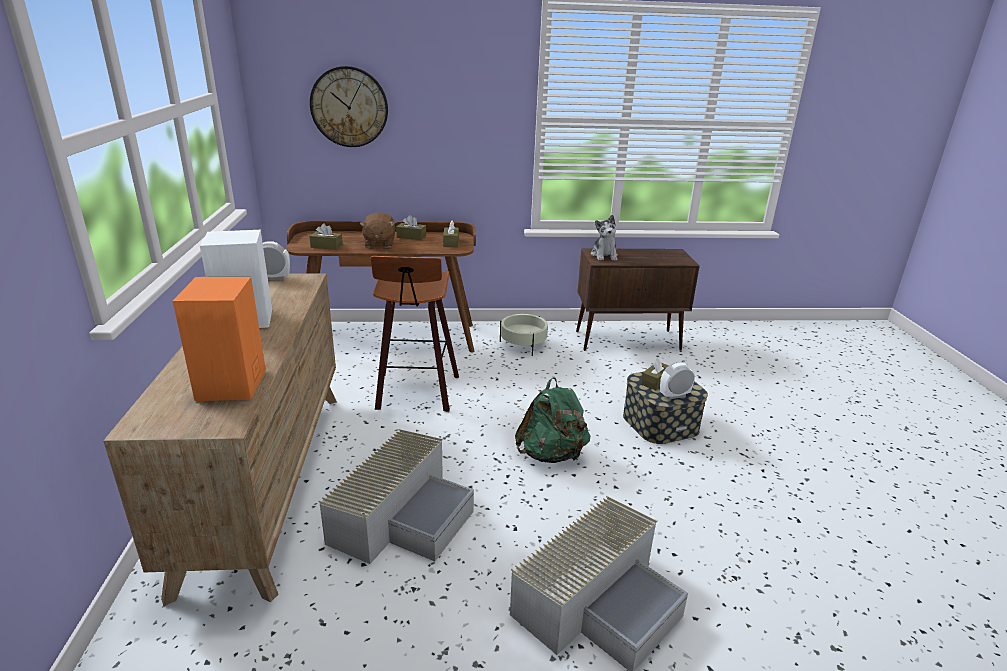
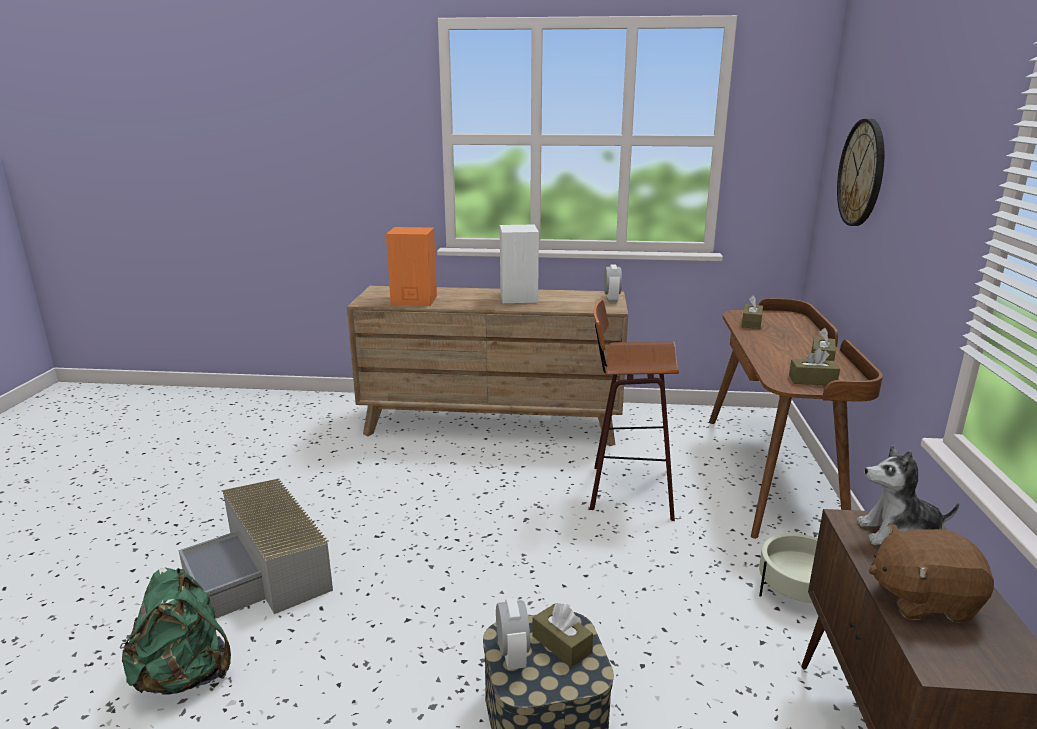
camera: 100 degrees right, 5 degrees down
(379, 243) = (778, 344): brown plush toy -> brown plush toy (922, 599)
(402, 515) = (423, 479): grey storage box -> none
(551, 455) = (486, 576): green backpack -> green backpack (185, 675)

